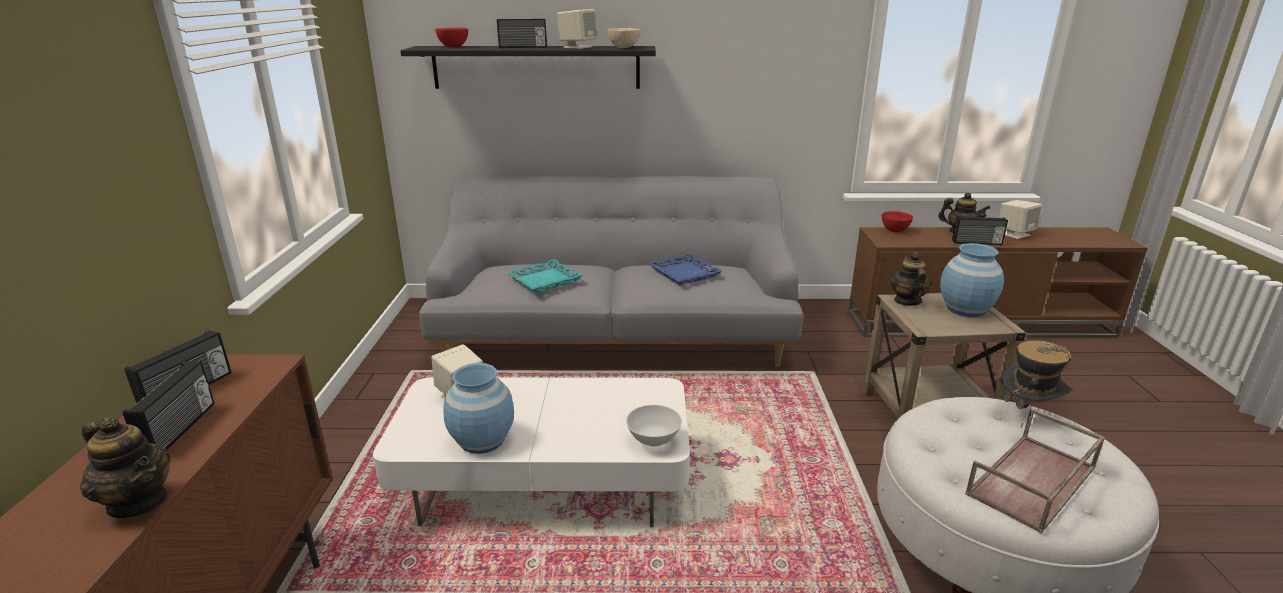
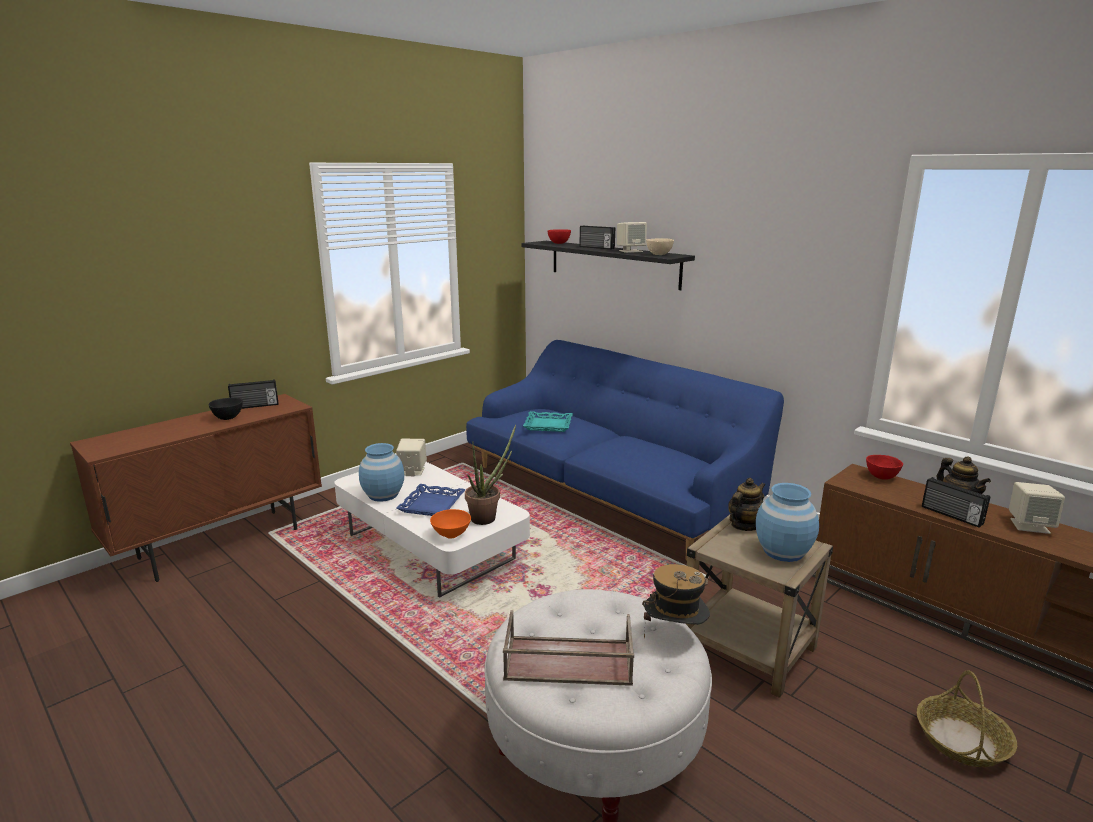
camera: 45 degrees right, 5 degrees down
(139, 502) = (178, 435): teapot -> none
(181, 429) = (228, 418): radio -> black bowl
(615, 334) = (609, 490): grey sofa -> blue sofa
(648, 403) = (488, 517): none -> potted plant
(653, 441) = (451, 535): white bowl -> orange bowl
(684, 273) = (645, 452): blue tray -> blue tray (432, 505)
(1093, 402) = (962, 741): none -> basket

